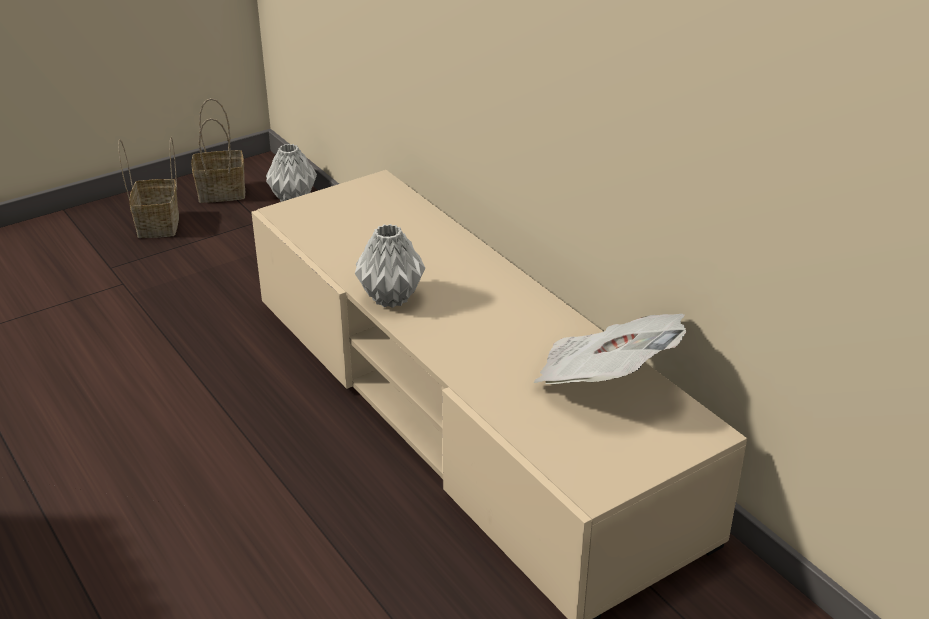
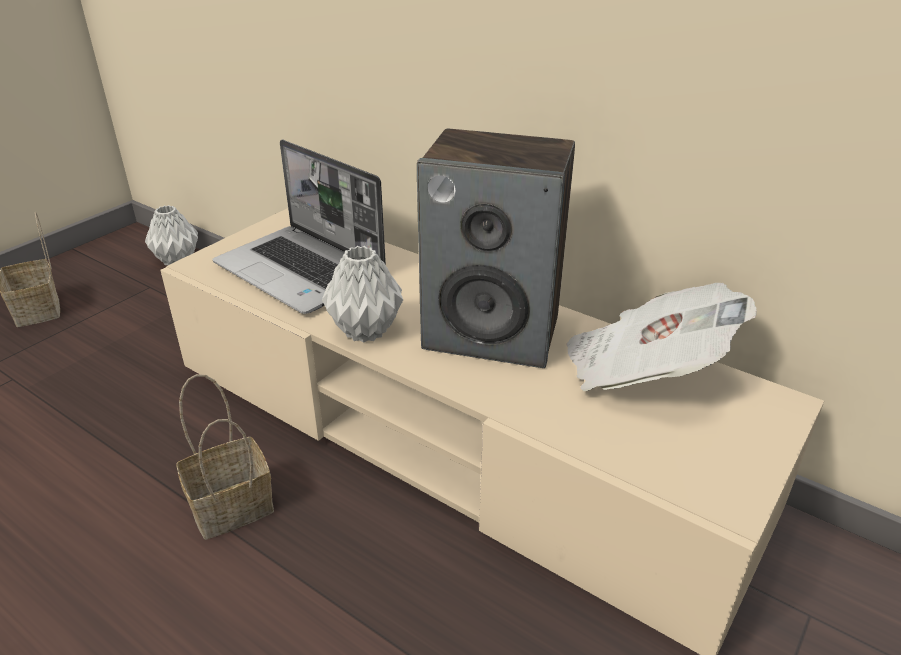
camera: 20 degrees left, 0 degrees up
(223, 192) = (100, 266): basket -> basket (234, 505)
(366, 235) = (302, 271): none -> laptop
(496, 322) = (493, 333): none -> speaker

